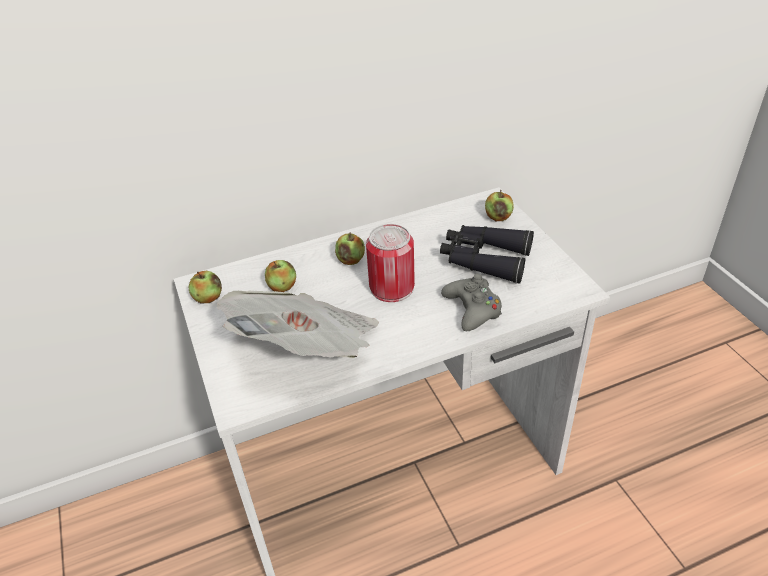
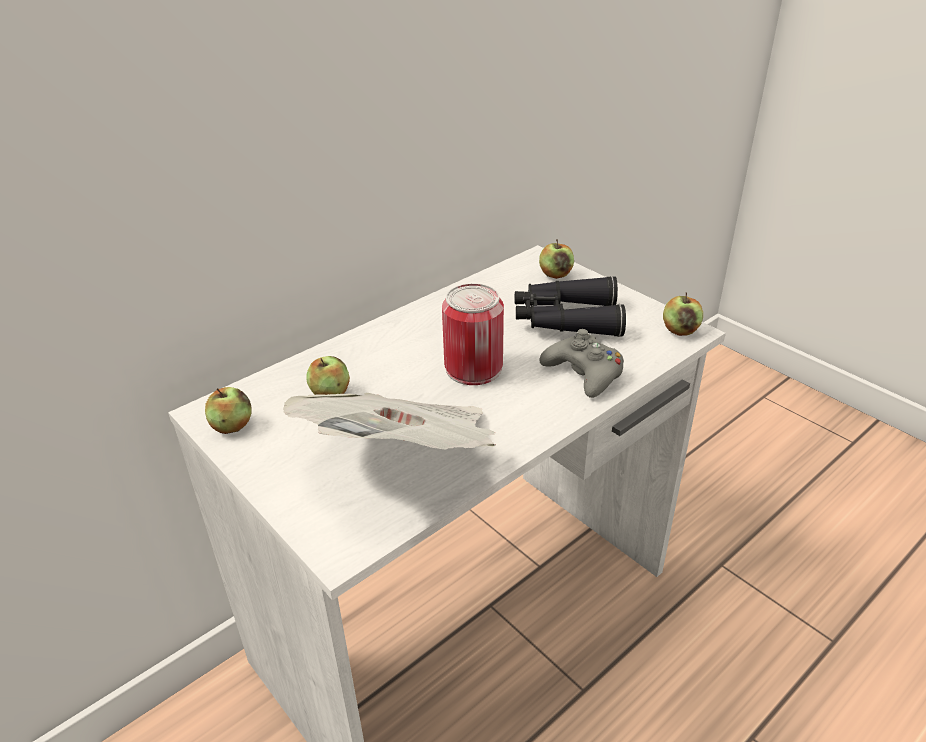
camera: 20 degrees left, 5 degrees down
(351, 260) = (404, 347): apple -> apple (680, 330)

